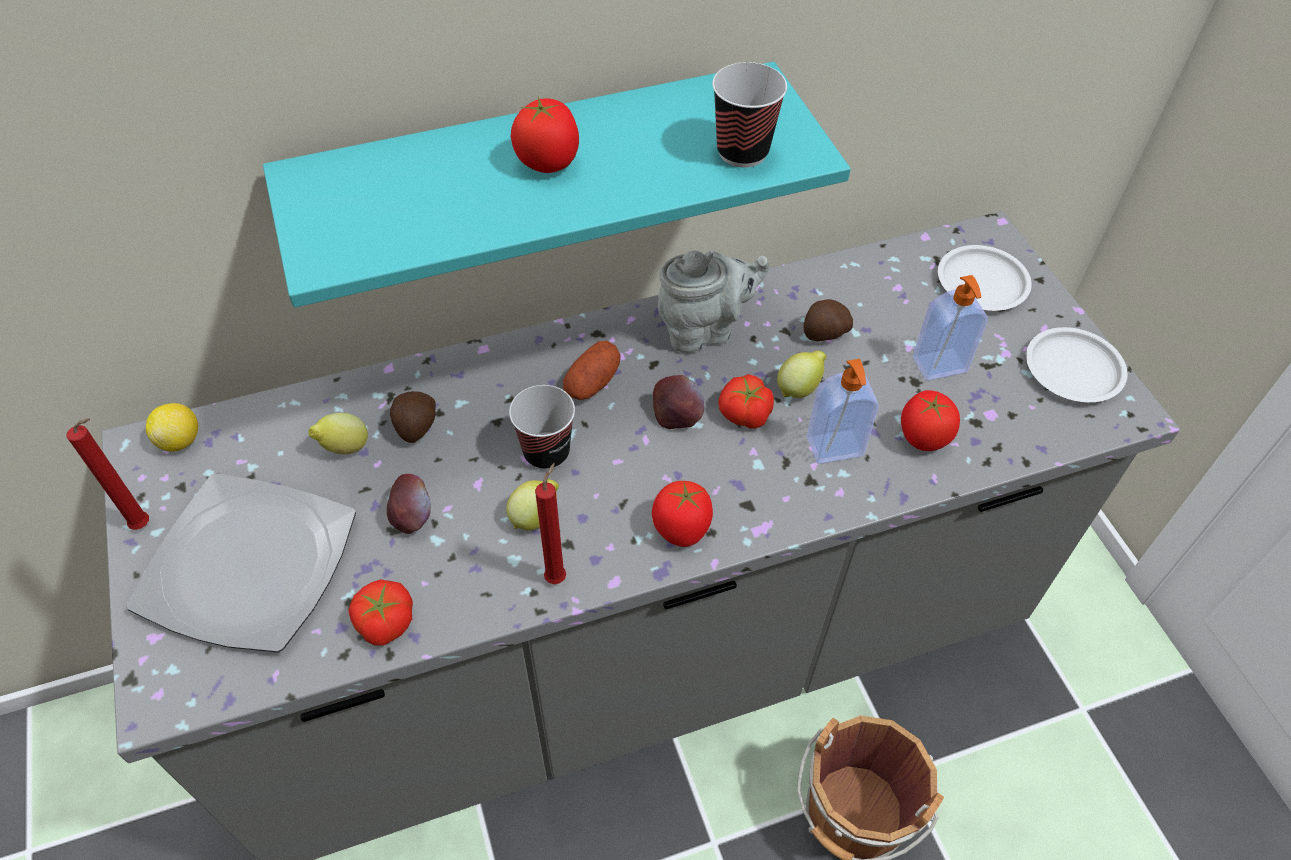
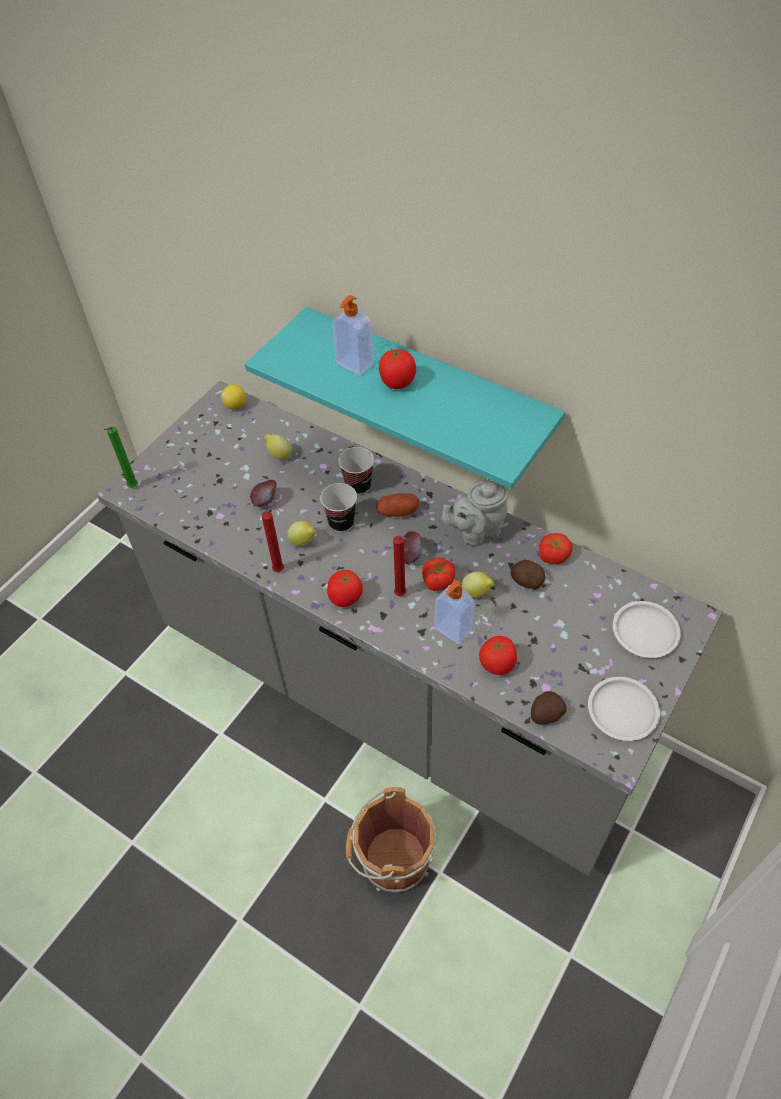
camera: 55 degrees right, 0 degrees up
(145, 525) = (189, 426): red candle -> red candle (401, 595)
(173, 686) = (132, 488): none -> green candle
(248, 563) = (200, 468): plate -> none
(384, 622) = (210, 528): tomato -> tomato (553, 555)
(415, 427) = (311, 470): potato -> potato (545, 714)
(704, 329) = (475, 532): grey teapot -> grey teapot turned 120 degrees clockwise
(742, 152) = (478, 439): cup -> cup (358, 486)
(940, 366) = (557, 645): soap dispenser -> soap dispenser (354, 364)

